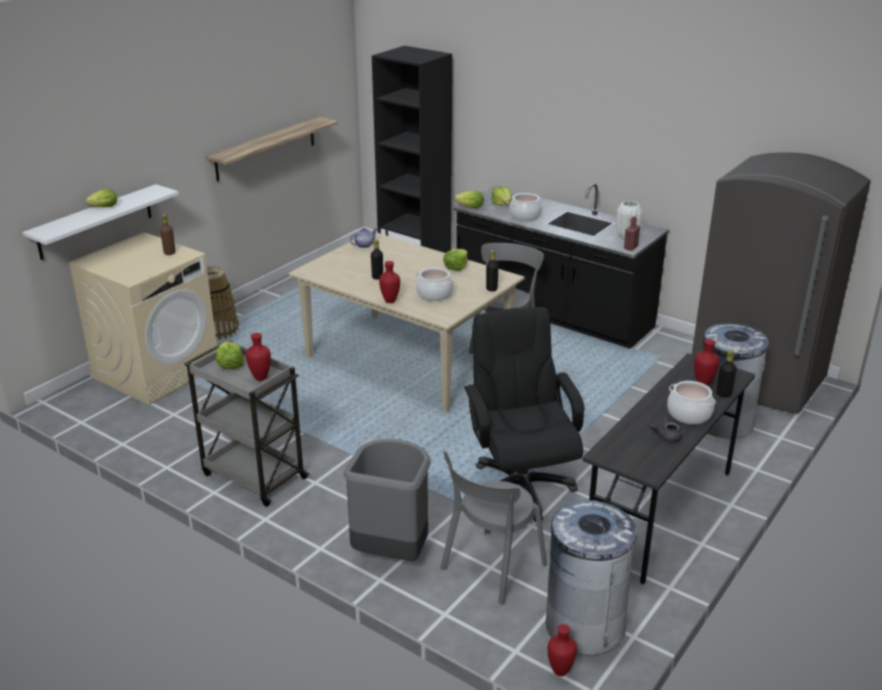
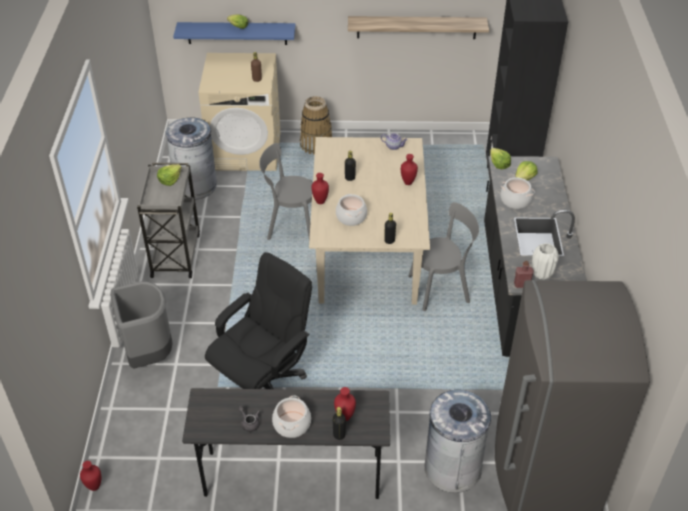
camera: 55 degrees right, 15 degrees up
(95, 222) = (237, 33): white shelf -> blue shelf
(260, 377) = (165, 200): red vase -> red vase (408, 182)
(456, 267) = (407, 206): lettuce -> none
(490, 569) = (165, 409): grey chair -> grey chair (290, 225)
(584, 625) = (143, 481): grey trash can -> grey trash can (195, 185)

